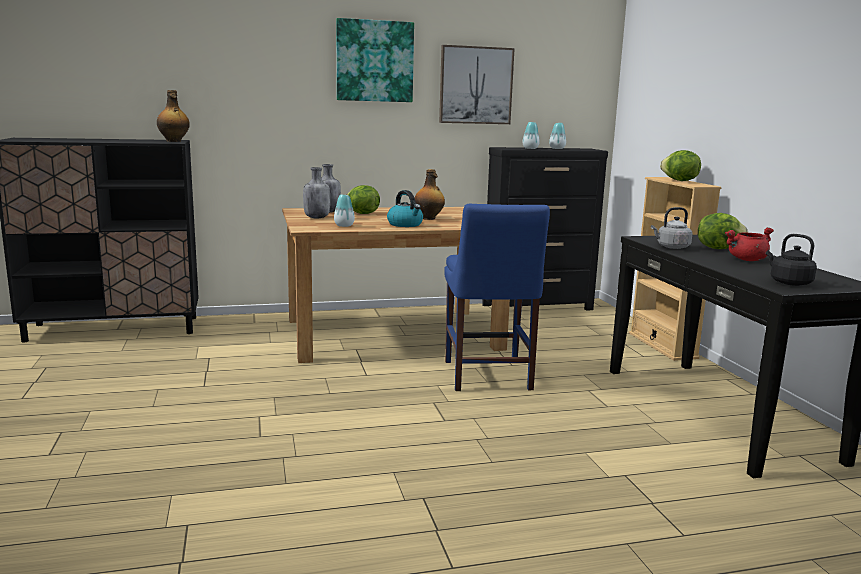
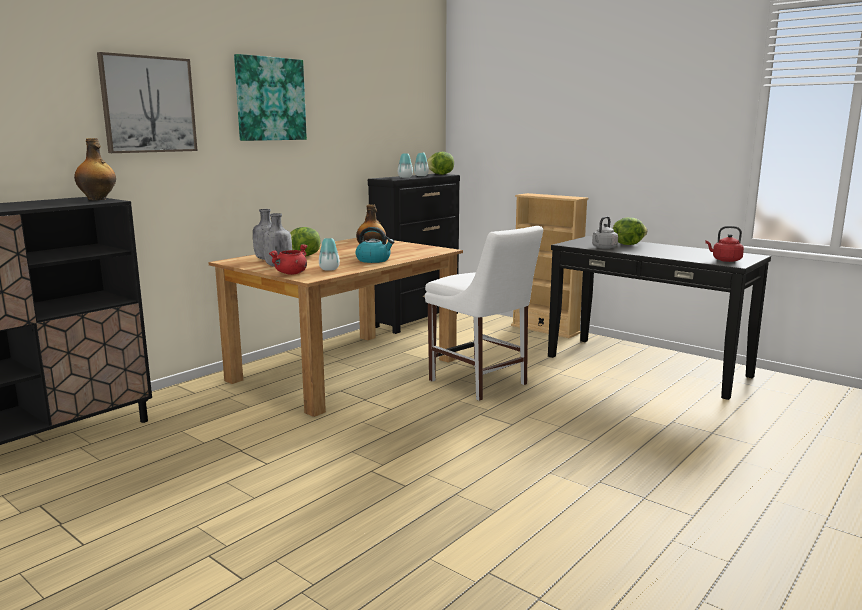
camera: 35 degrees left, 0 degrees up
(475, 85) = (351, 121): picture -> picture (148, 104)
(487, 377) = (481, 383): blue chair -> white chair
(679, 181) = (550, 195): lettuce -> lettuce (440, 174)
(747, 260) = (664, 249): red cooking pot -> red cooking pot (291, 273)
(788, 282) = (725, 260): black kettle -> red kettle

